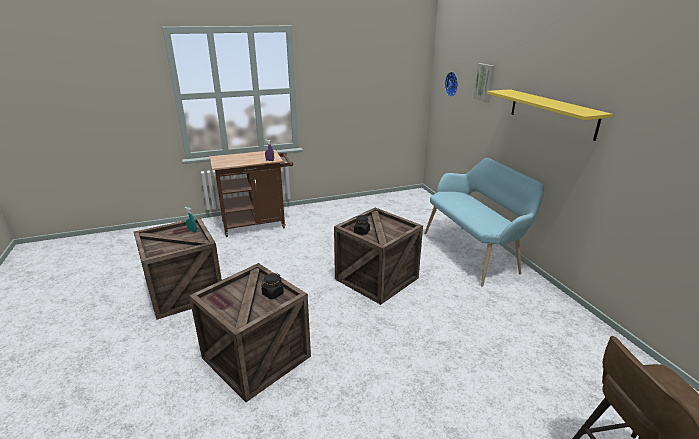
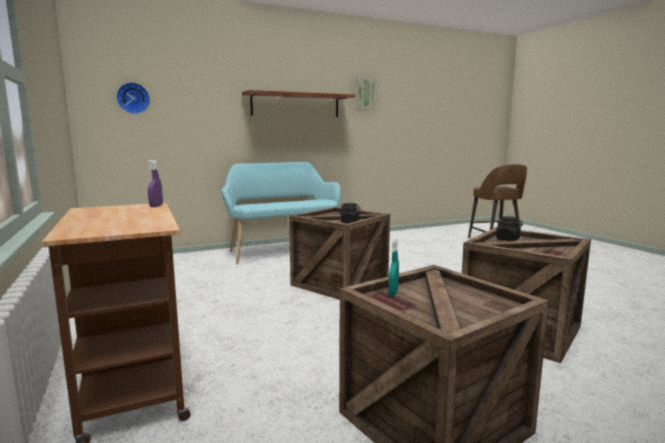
camera: 95 degrees left, 15 degrees down
(485, 82) = (200, 90): picture -> picture (365, 94)
(551, 113) = (295, 105): yellow shelf -> brown shelf

